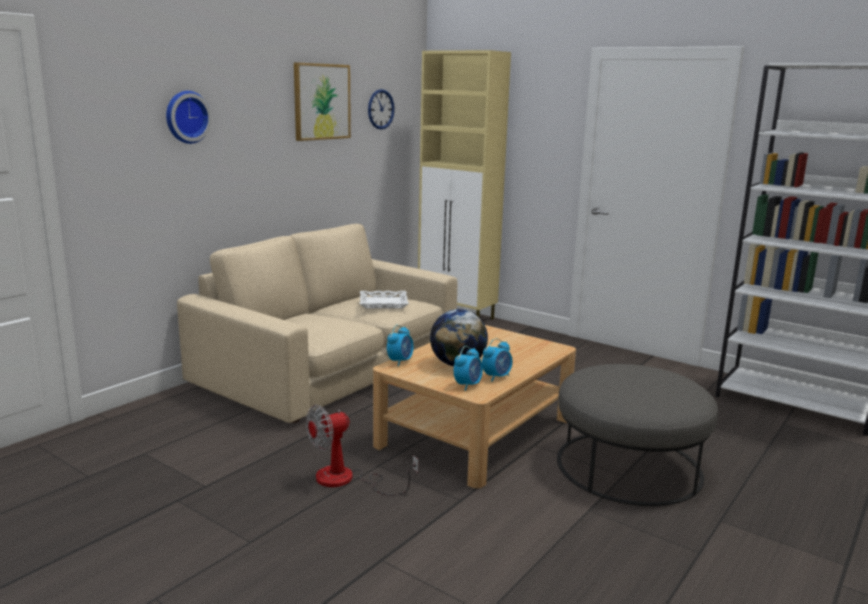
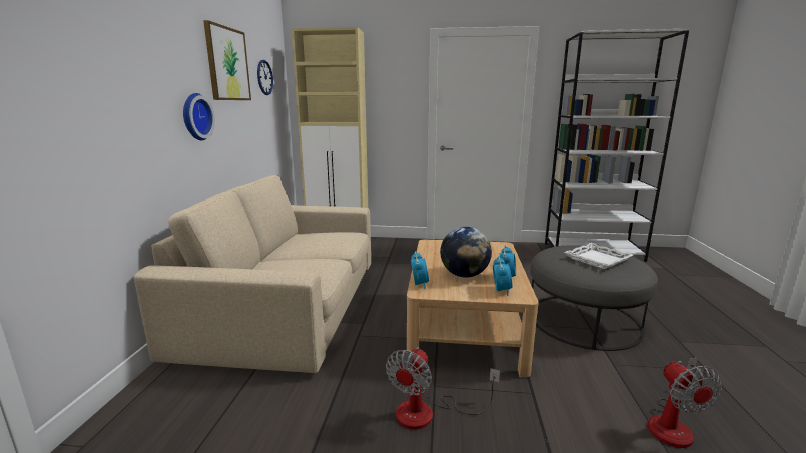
camera: 30 degrees left, 0 degrees up
(186, 117) = (113, 62): wall clock -> wall clock (195, 117)
(383, 303) = (327, 238): white tray -> white tray (597, 259)
(565, 568) = (674, 424): none -> fan

